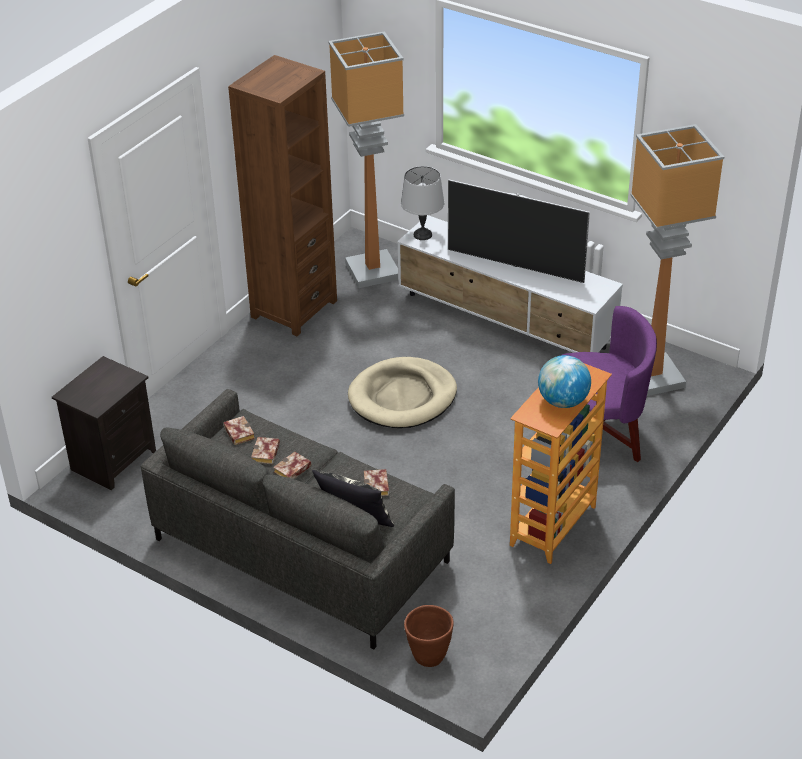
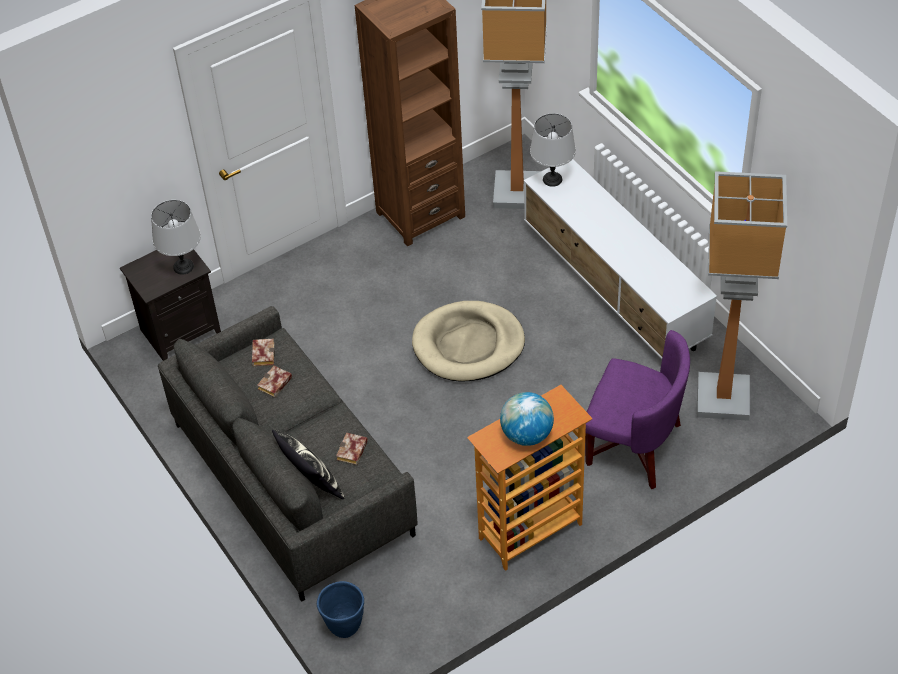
camera: 25 degrees right, 10 degrees up
(117, 379) = (183, 266): none -> grey table lamp
(292, 471) = (288, 410): book -> none
(428, 656) = (344, 626): brown planter -> blue planter
(515, 265) = (622, 242): television -> none

